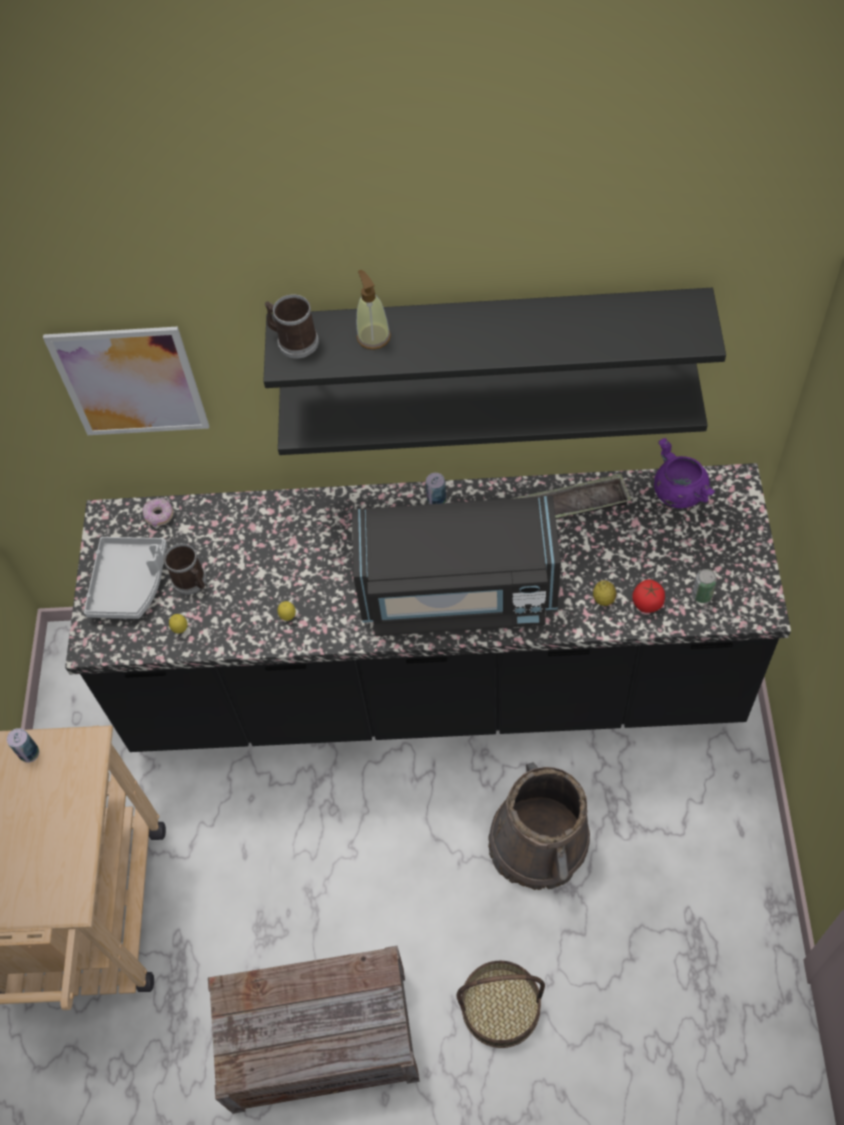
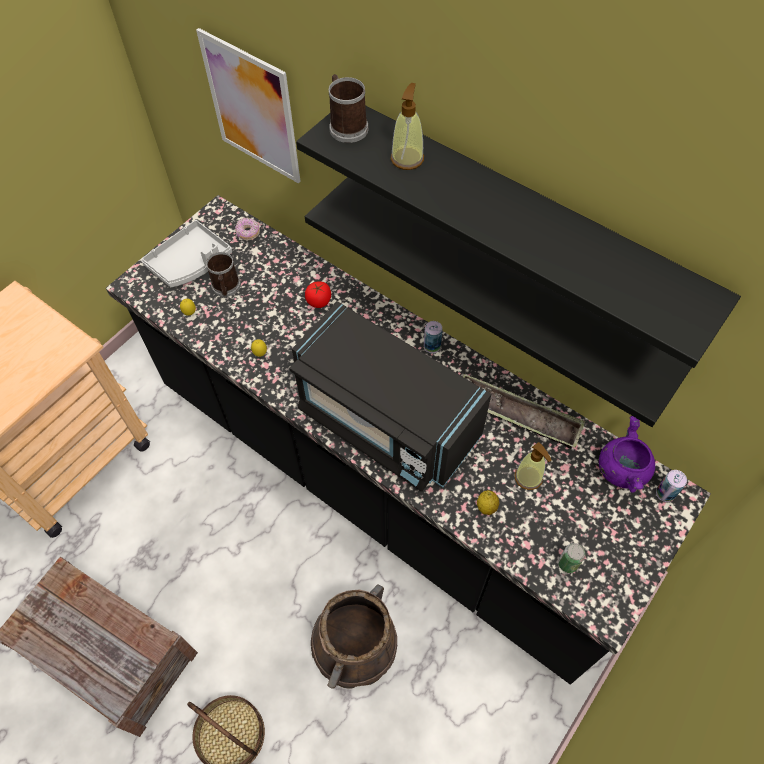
camera: 35 degrees right, 0 degrees up
(29, 753) = (43, 327): can -> can (665, 493)
(614, 552) = (528, 477): none -> soap dispenser
(647, 603) = (518, 536): tomato -> tomato (319, 301)

